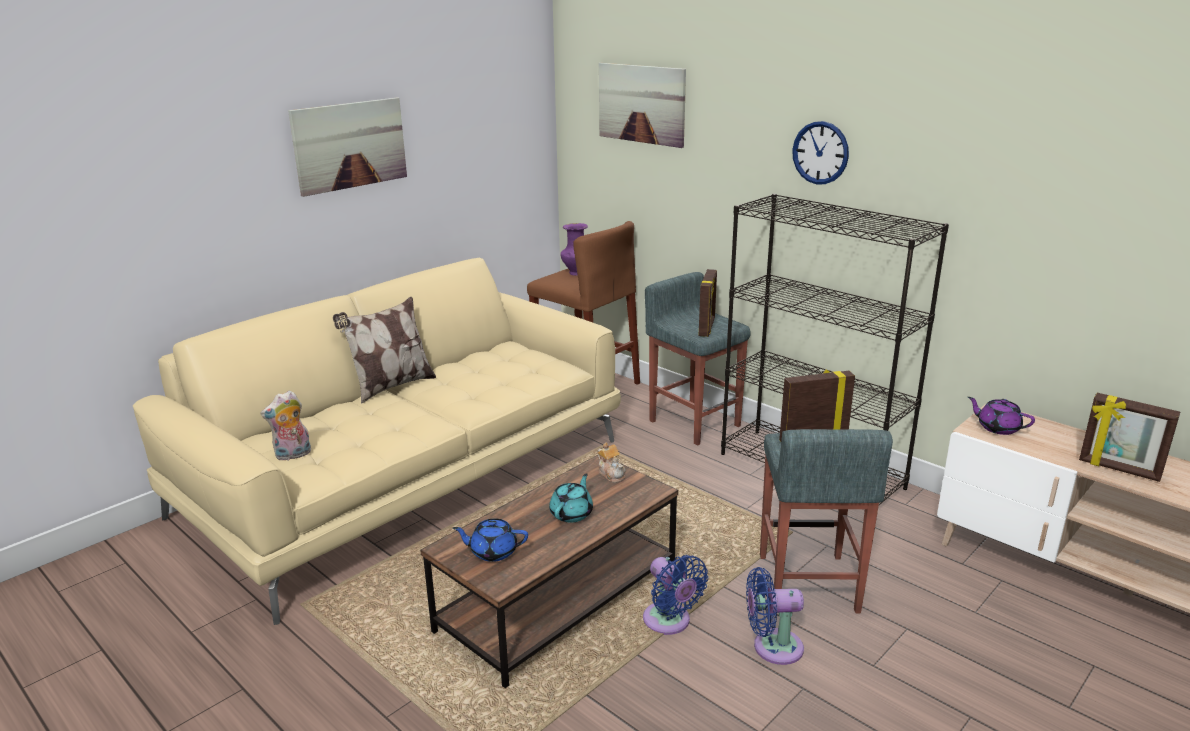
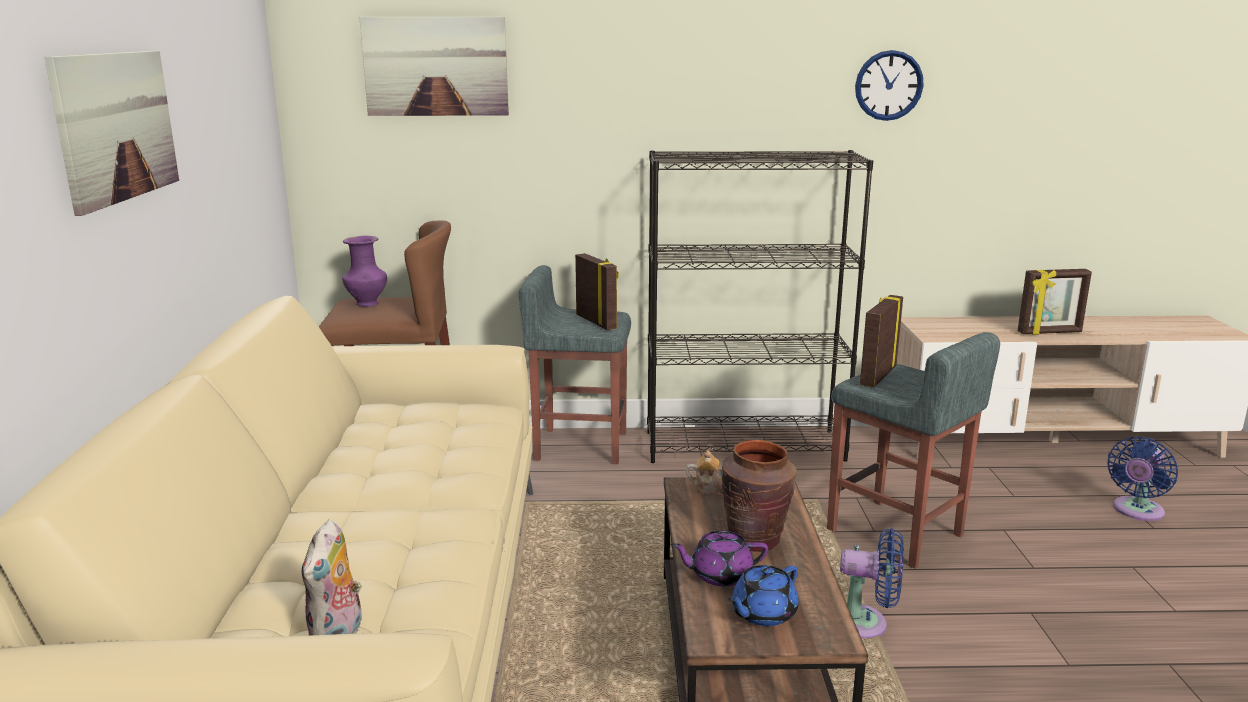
camera: 45 degrees left, 5 degrees down
(391, 386) = (305, 502): pillow -> none
(572, 513) = (755, 539): turquoise teapot -> brown vase
(772, 647) = (961, 595): blue fan -> blue fan (1136, 511)
(820, 153) = (697, 98): wall clock -> wall clock (888, 85)
(997, 428) = (941, 331): purple teapot -> purple teapot (719, 575)

